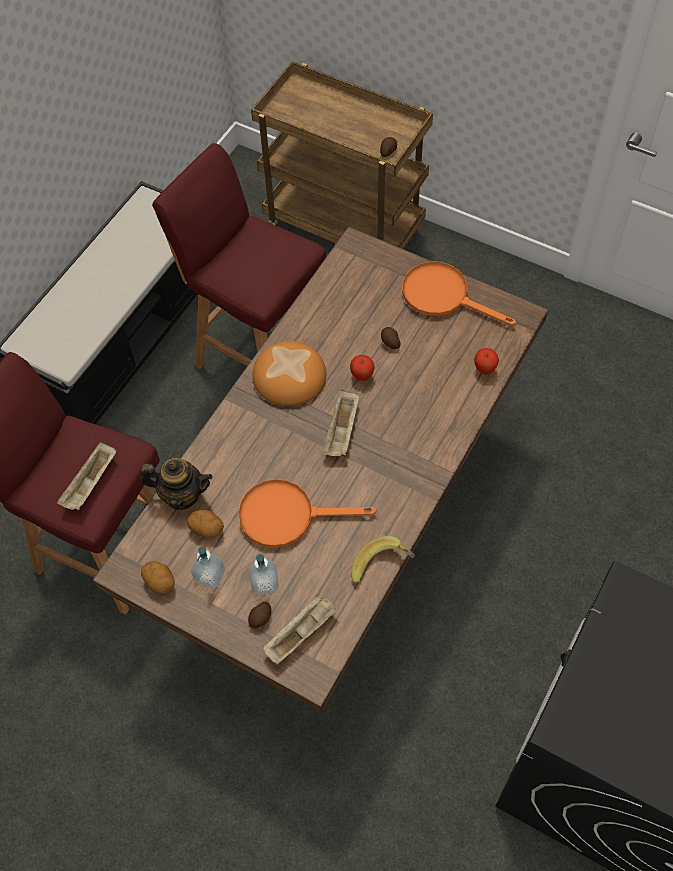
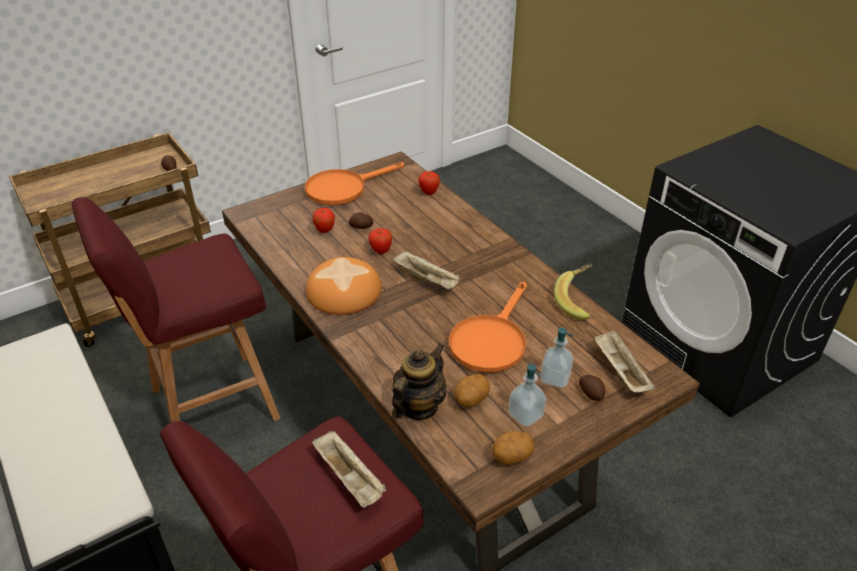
camera: 65 degrees left, 20 degrees down
(366, 317) = (324, 231): none -> apple

